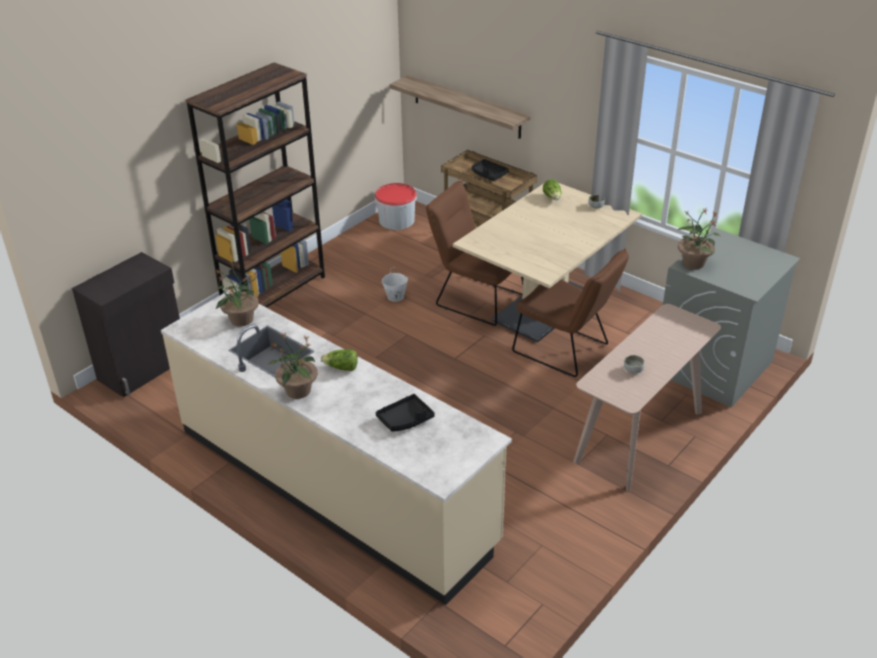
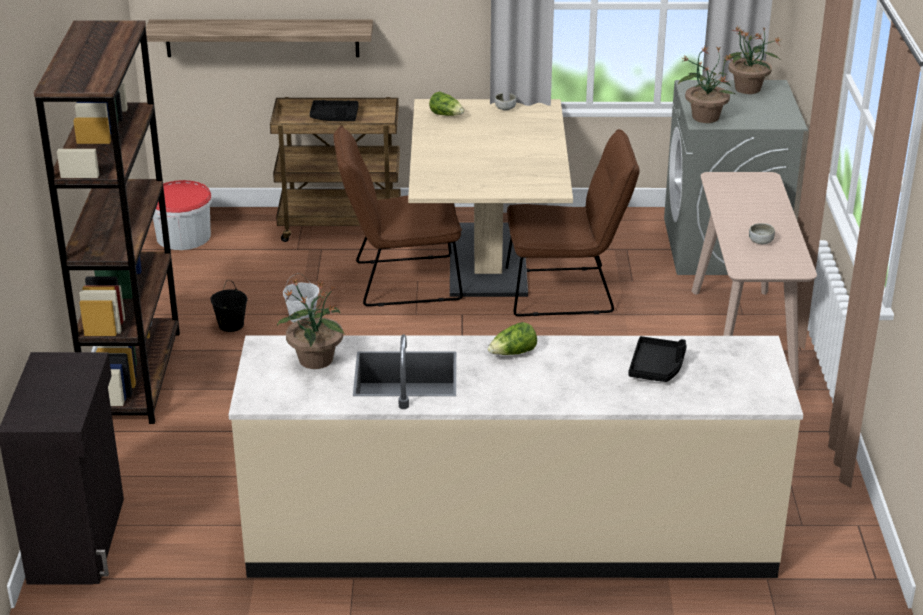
camera: 40 degrees left, 5 degrees down
(297, 391) = (503, 396): potted plant -> potted plant (748, 89)
(354, 284) = (230, 325): none -> black bucket

